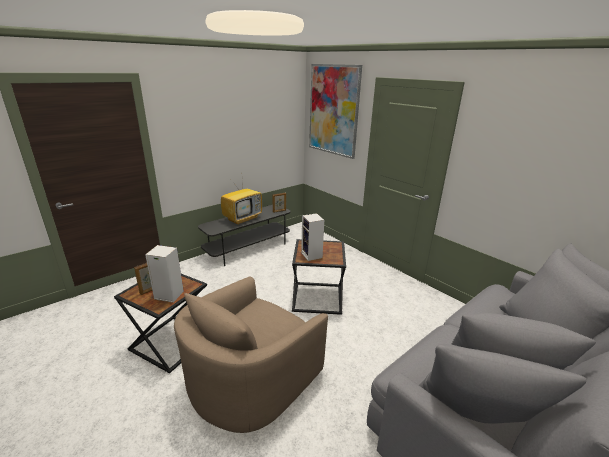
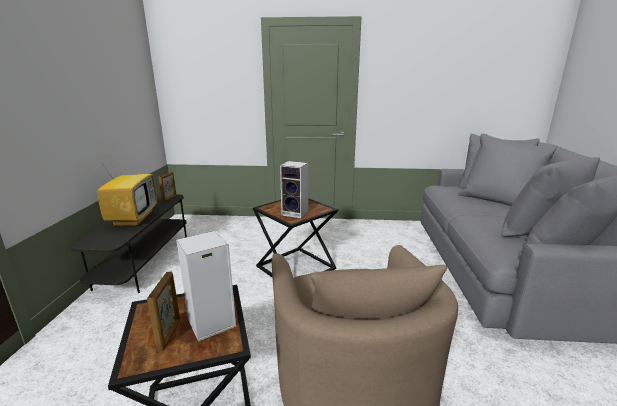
camera: 45 degrees left, 5 degrees down
(333, 110) = (204, 62): picture -> none

